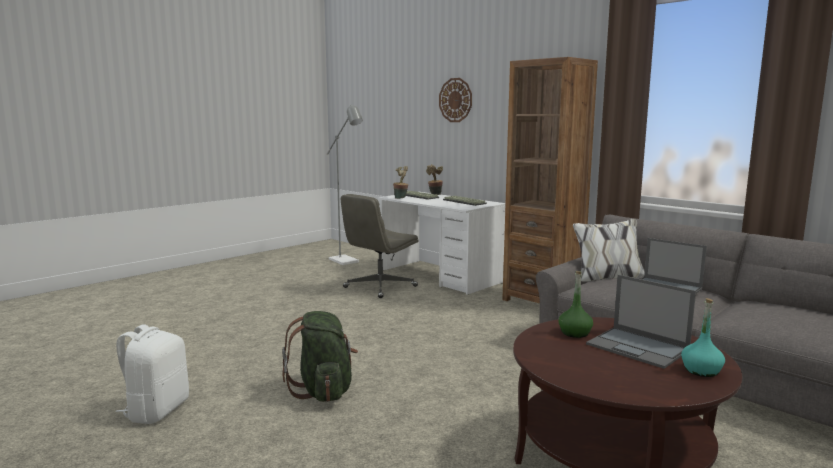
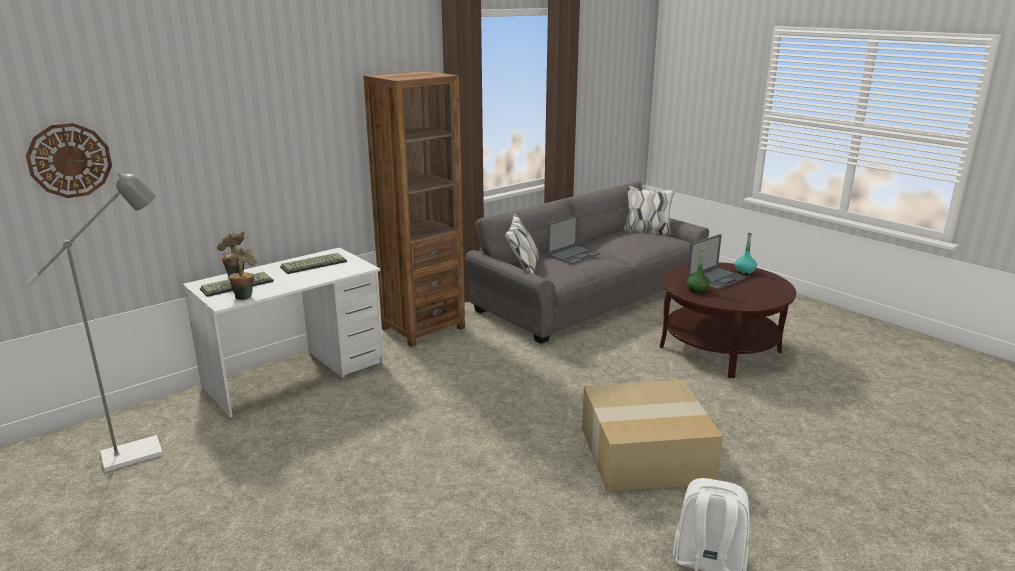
camera: 85 degrees left, 10 degrees up
(323, 391) = (644, 455): green backpack -> cardboard box
(380, 287) = (318, 421): grey office chair -> none
(455, 100) = (233, 131): wall clock -> wall clock (70, 160)

